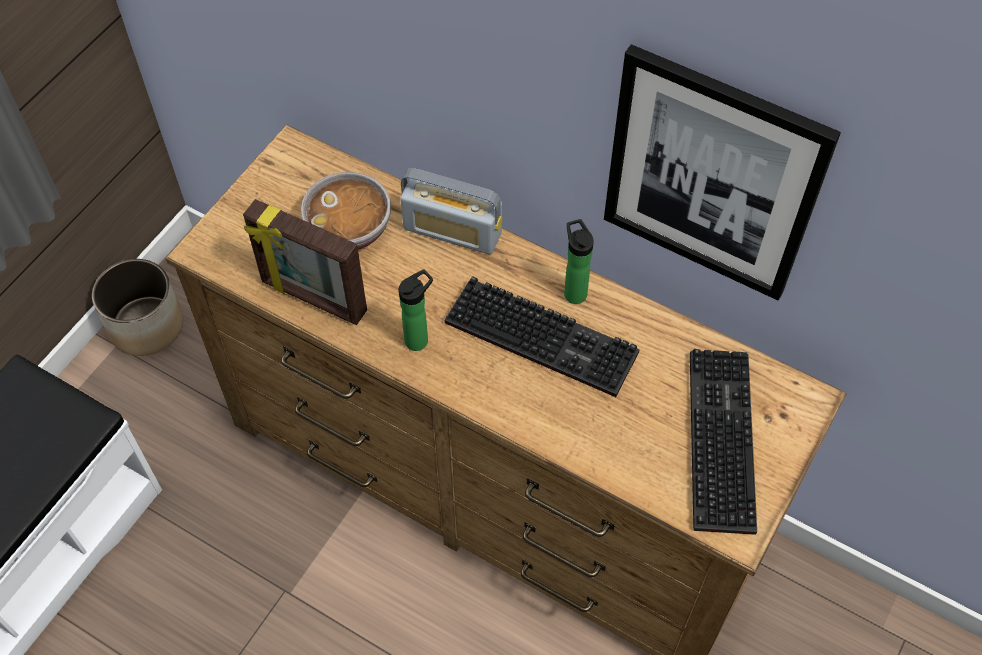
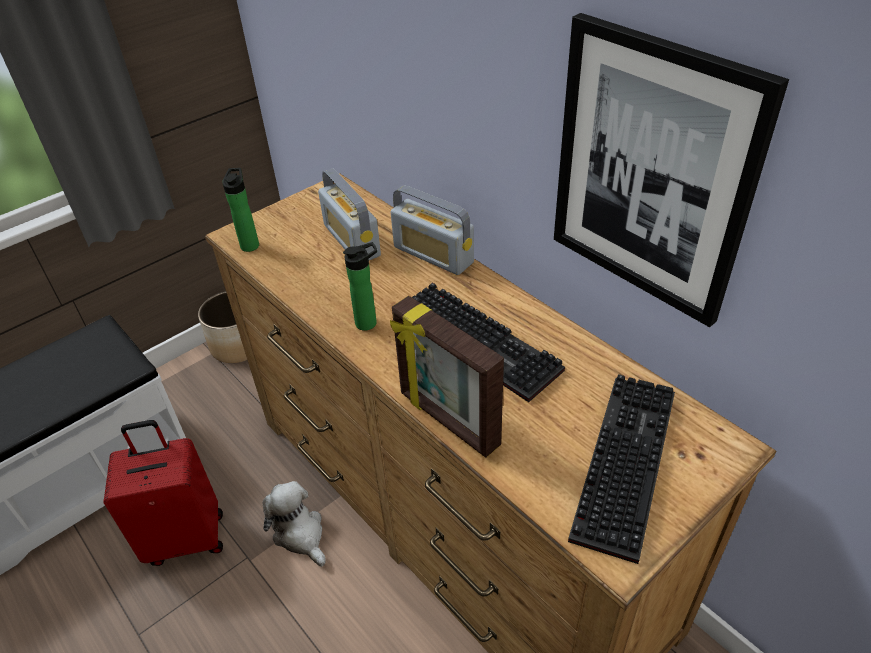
camera: 20 degrees right, 15 degrees down
(202, 588) = (186, 537): none -> red suitcase
(313, 298) = (298, 279): picture frame -> picture frame (447, 420)
(333, 548) = (300, 533): none -> plush toy
(350, 229) = (352, 240): bowl -> radio
(574, 291) = (520, 314): bottle -> bottle (250, 244)

